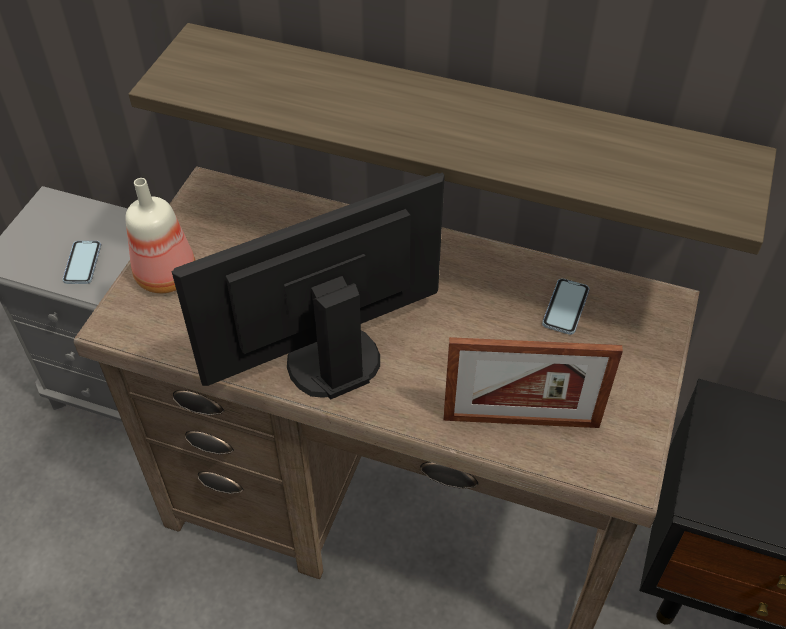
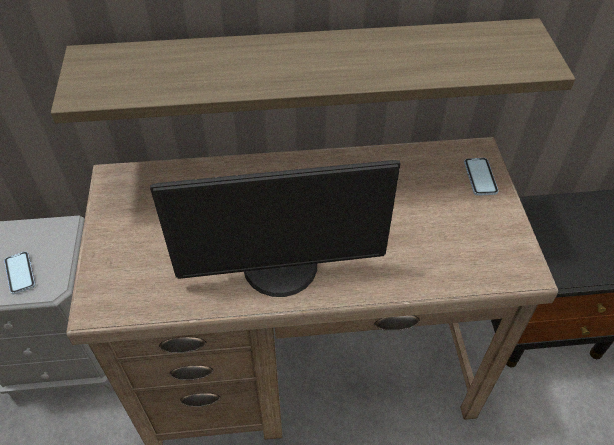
camera: 25 degrees left, 0 degrees up
(168, 274) = (118, 253): bottle -> none
(330, 357) = (281, 269): monitor -> monitor turned 135 degrees counterclockwise
(521, 421) = (438, 263): picture frame -> none
(565, 307) = (419, 176): phone -> phone (480, 177)

